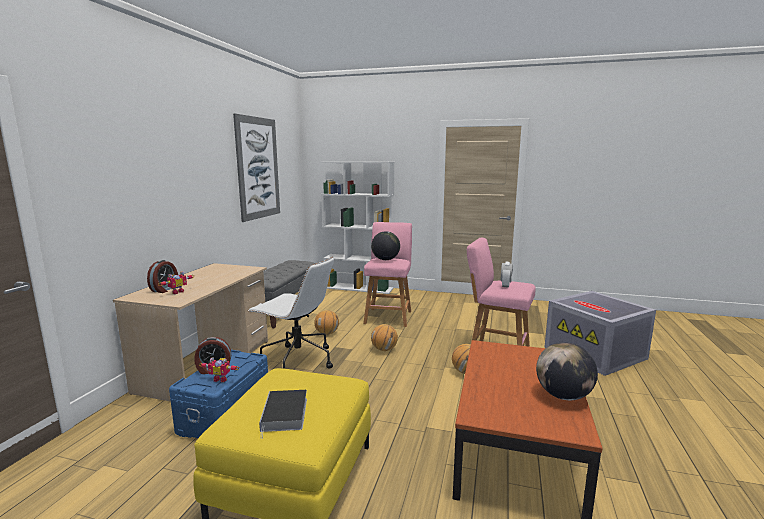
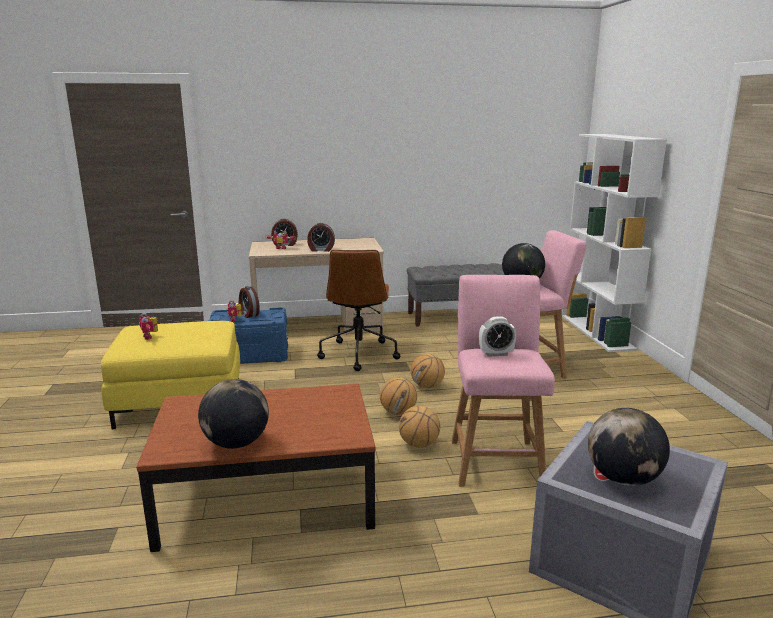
camera: 65 degrees right, 5 degrees up
(219, 281) = (321, 250): none -> alarm clock
(258, 168) = (473, 140): picture -> none
(285, 415) = (150, 336): book -> toy robot
(297, 360) = (358, 354): white office chair -> brown office chair
(327, 333) = (433, 350): basketball -> basketball (398, 412)
(608, 308) = (622, 478): none -> globe

